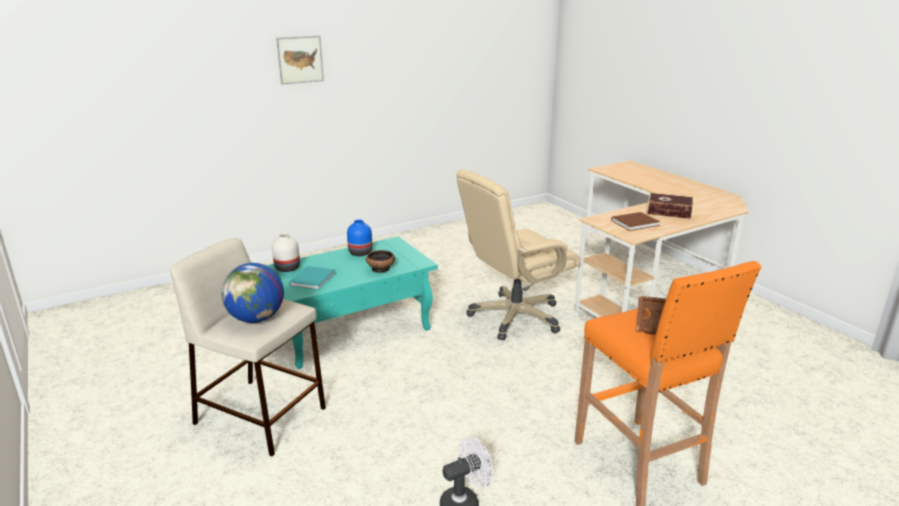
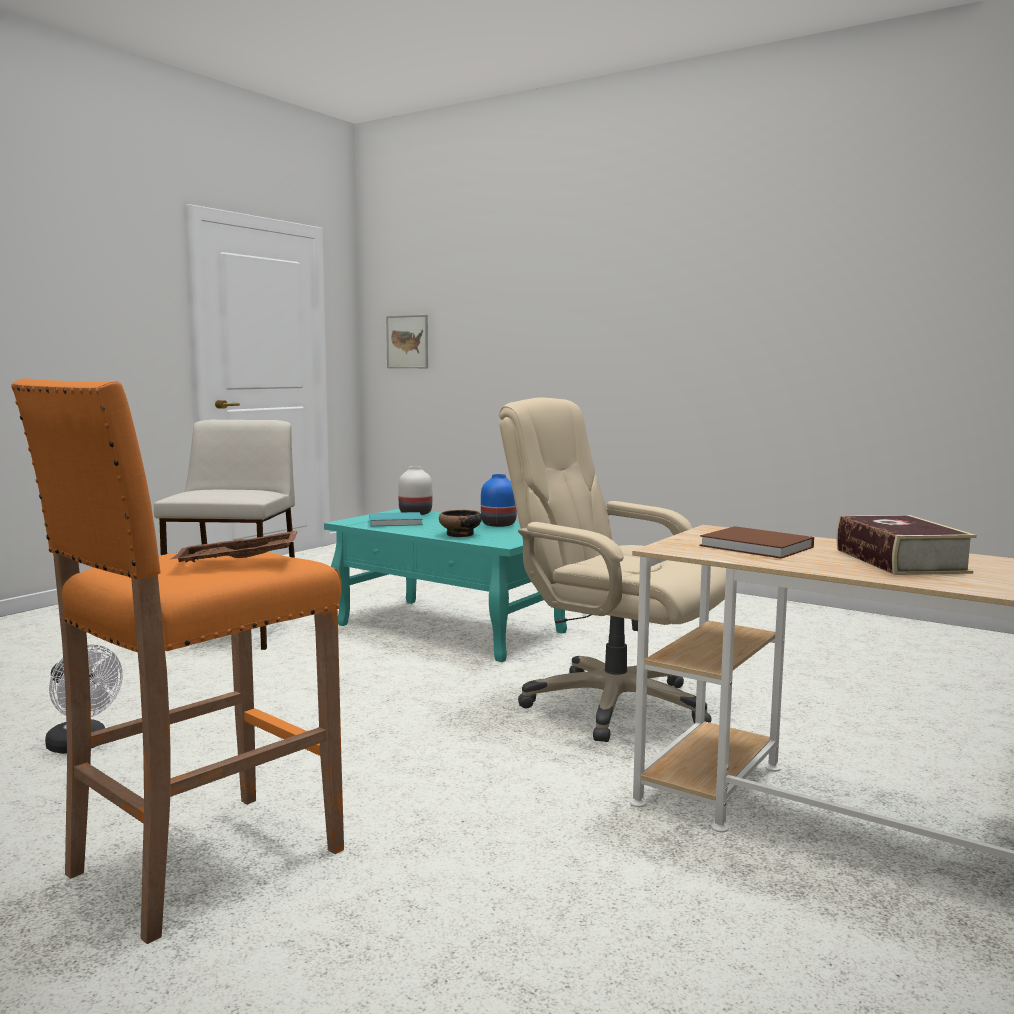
camera: 65 degrees right, 15 degrees down
(256, 319) = (213, 491): globe -> none
(300, 59) = (650, 292): picture -> picture (407, 342)

